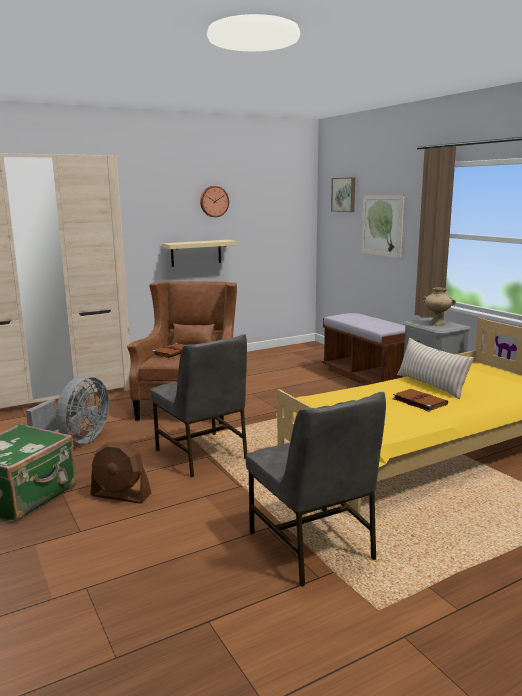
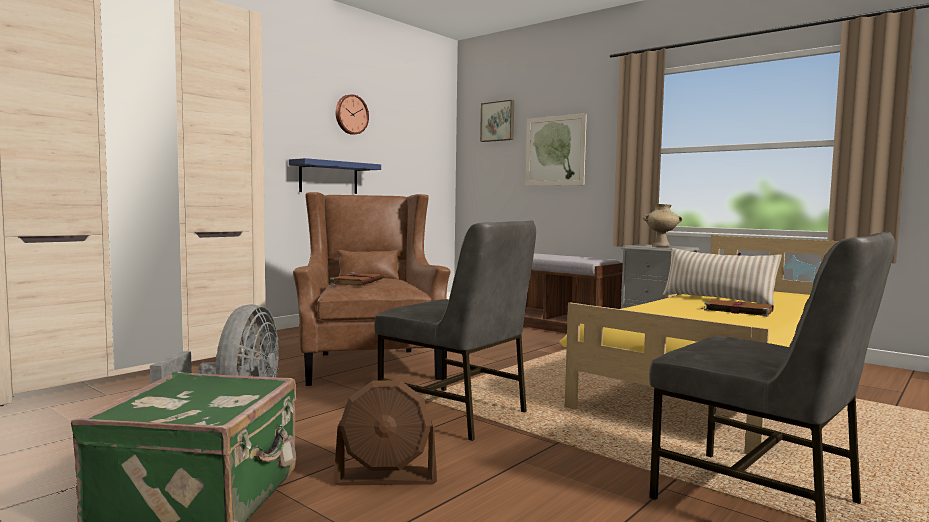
camera: 20 degrees left, 10 degrees down
(196, 253) = (328, 177): beige shelf -> blue shelf

